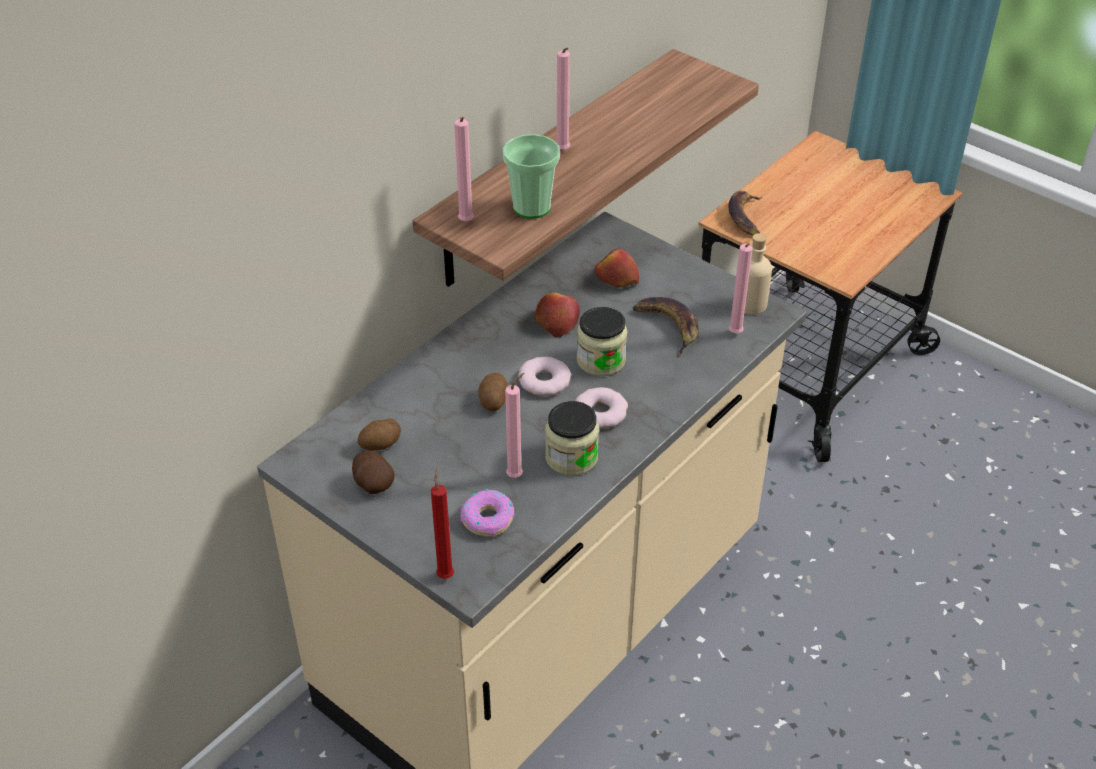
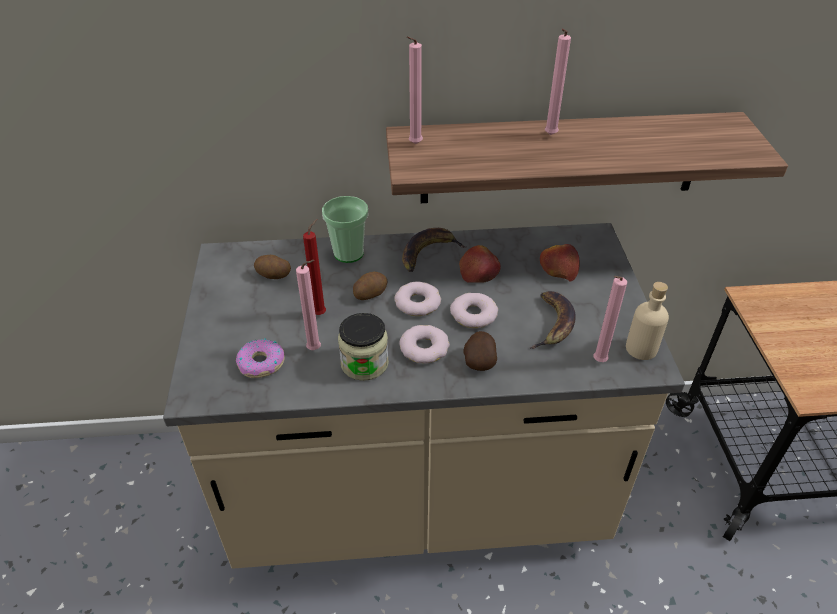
camera: 45 degrees right, 0 degrees up
(372, 483) = (236, 294): potato -> potato (479, 361)
(445, 574) = (190, 378): red candle -> red candle (321, 313)
(532, 207) = (472, 157): cup -> cup (348, 253)
(601, 360) = (473, 314): jar -> donut
(745, 217) = (769, 303): banana -> banana (428, 253)

